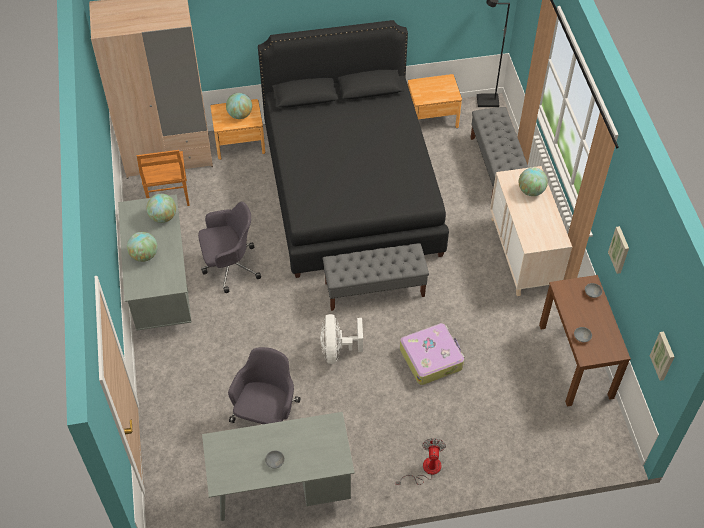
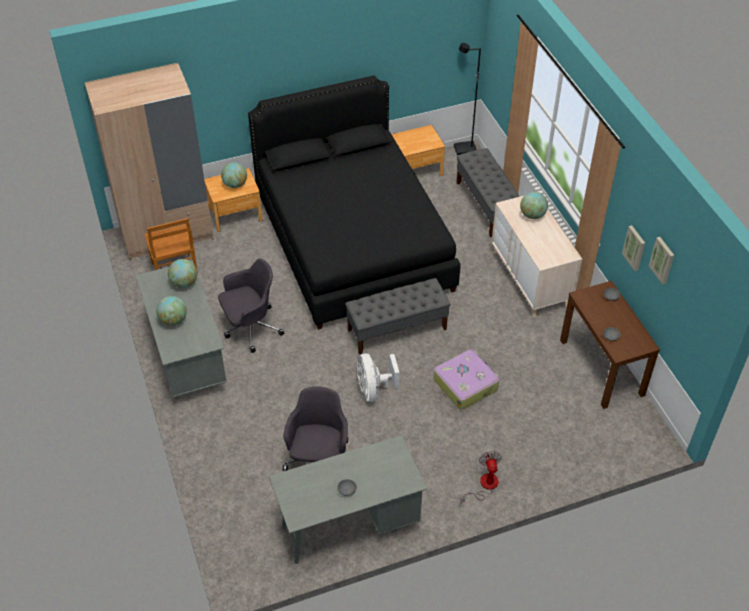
camera: 10 degrees left, 5 degrees down
(663, 355) = (697, 333): picture -> picture (663, 260)

